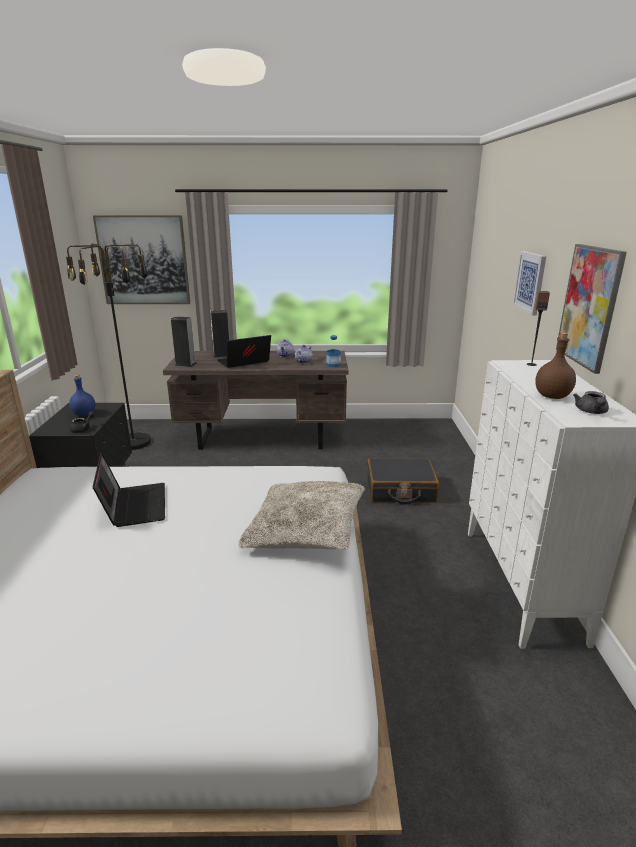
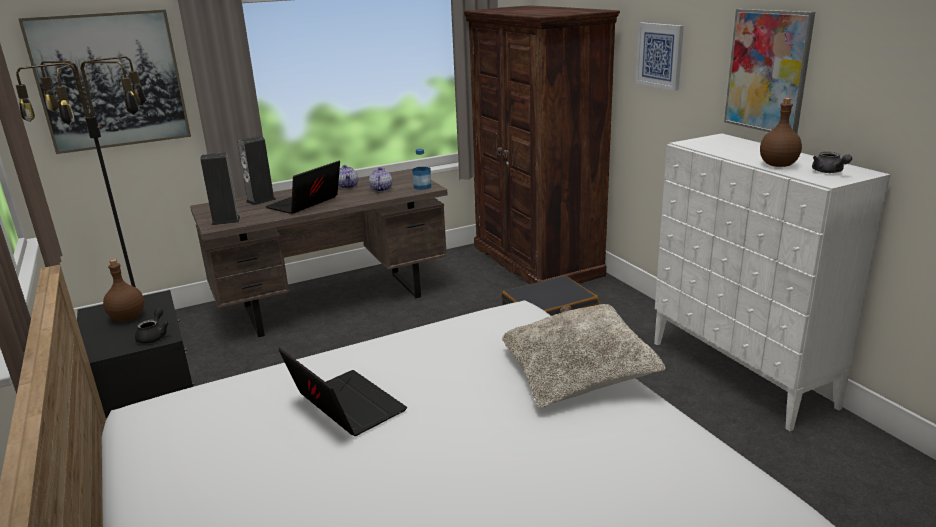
camera: 25 degrees left, 0 degrees up
(84, 414) = (128, 317): blue bottle -> brown bottle
(431, 442) = (535, 260): none -> brown wardrobe
(531, 364) = (711, 140): speaker -> none

